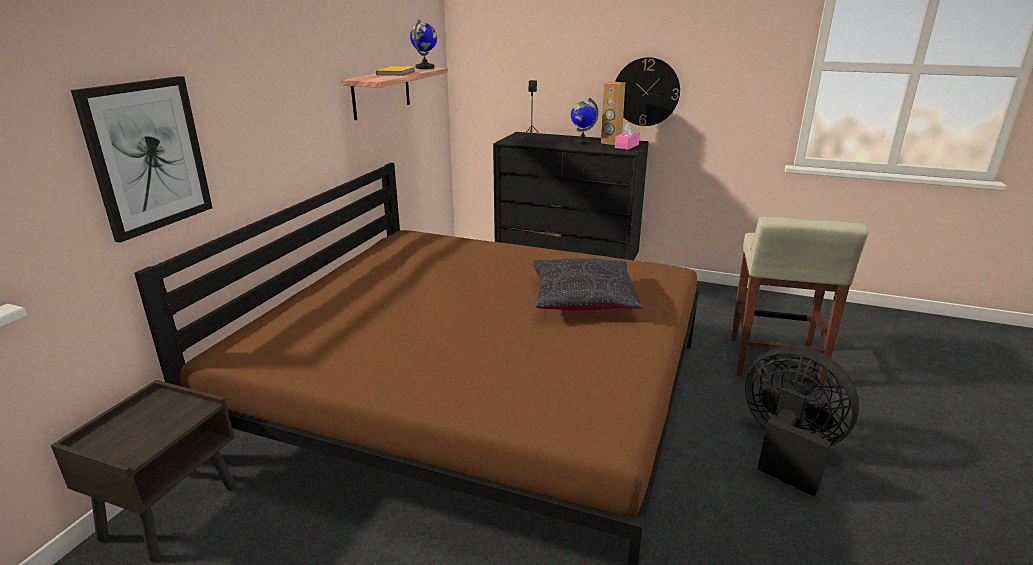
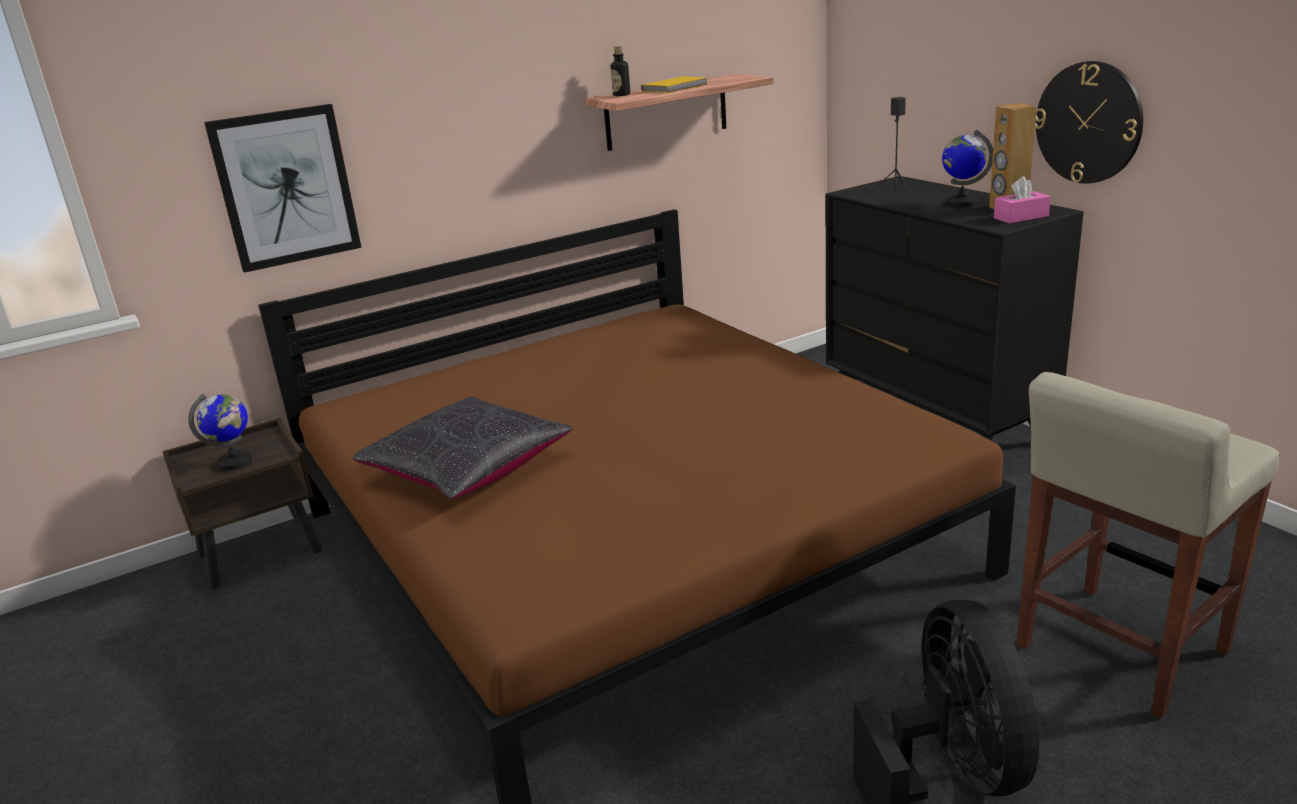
camera: 40 degrees right, 0 degrees up
(367, 77) = (621, 95): none -> bottle
(425, 68) = (742, 77): globe -> globe (235, 462)
(583, 300) = (752, 446): black pillow -> black pillow (468, 468)

